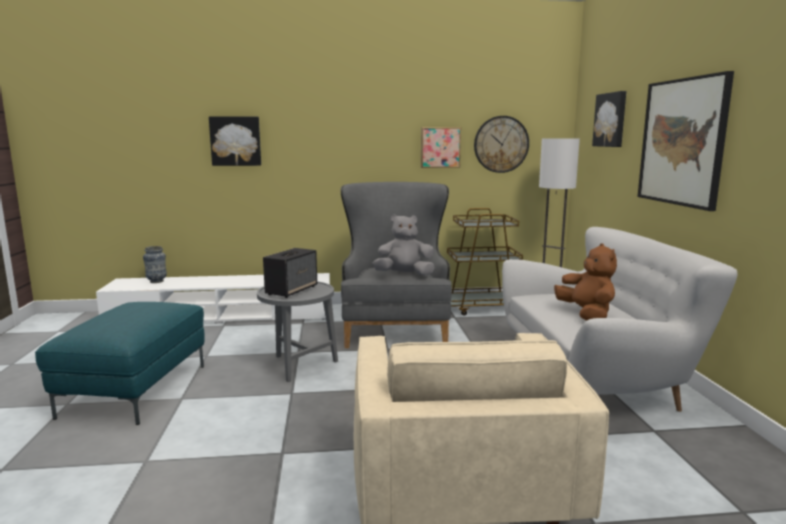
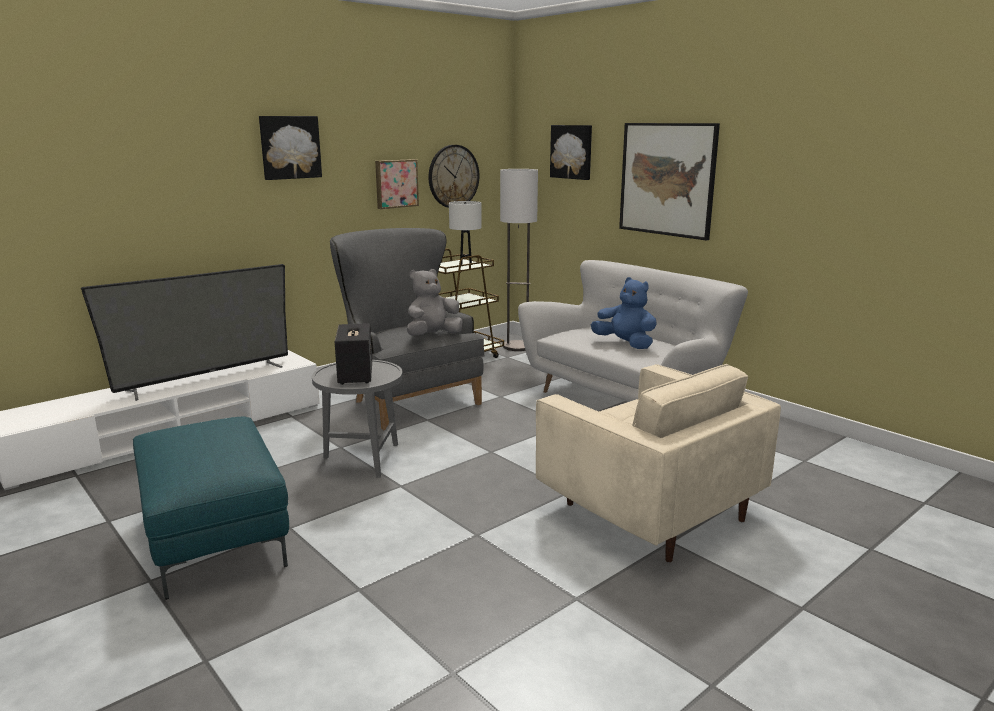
camera: 35 degrees left, 5 degrees up
(156, 281) = (65, 405): vase -> none
(235, 141) = (151, 190): picture -> picture (290, 147)
(249, 281) = (206, 378): none -> television
(497, 222) = (466, 263): none -> white table lamp
(586, 315) = (625, 344): brown plush toy -> blue plush toy

